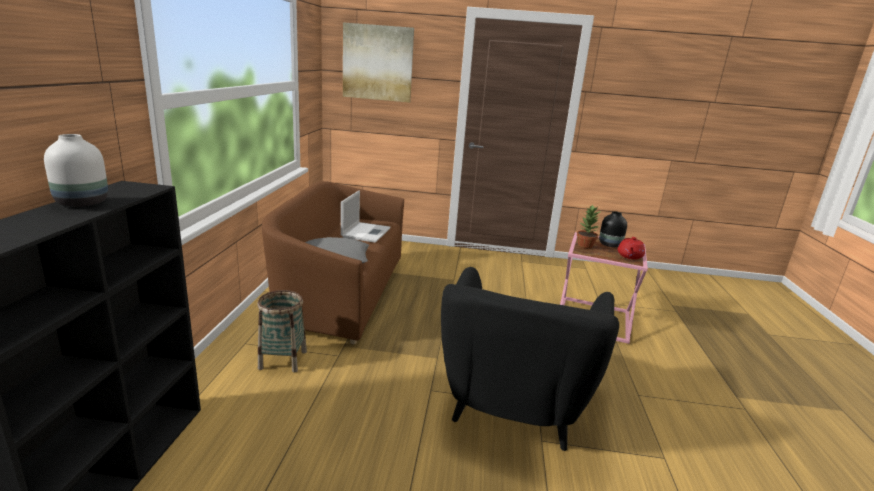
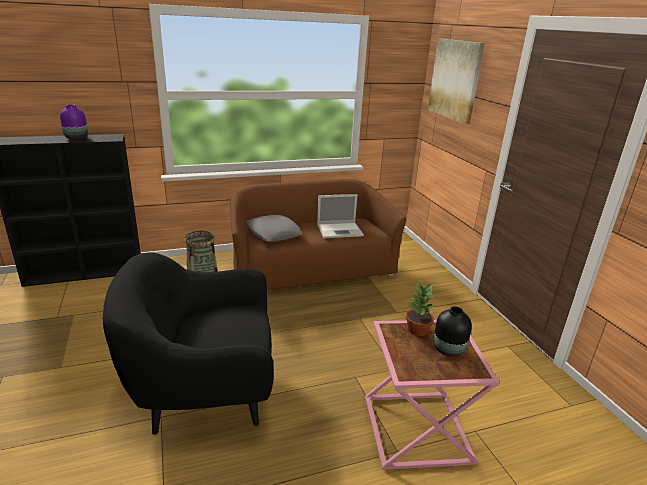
camera: 65 degrees right, 5 degrees up
(83, 202) = (77, 137): white vase -> purple vase
(629, 256) = (422, 367): red teapot -> none

